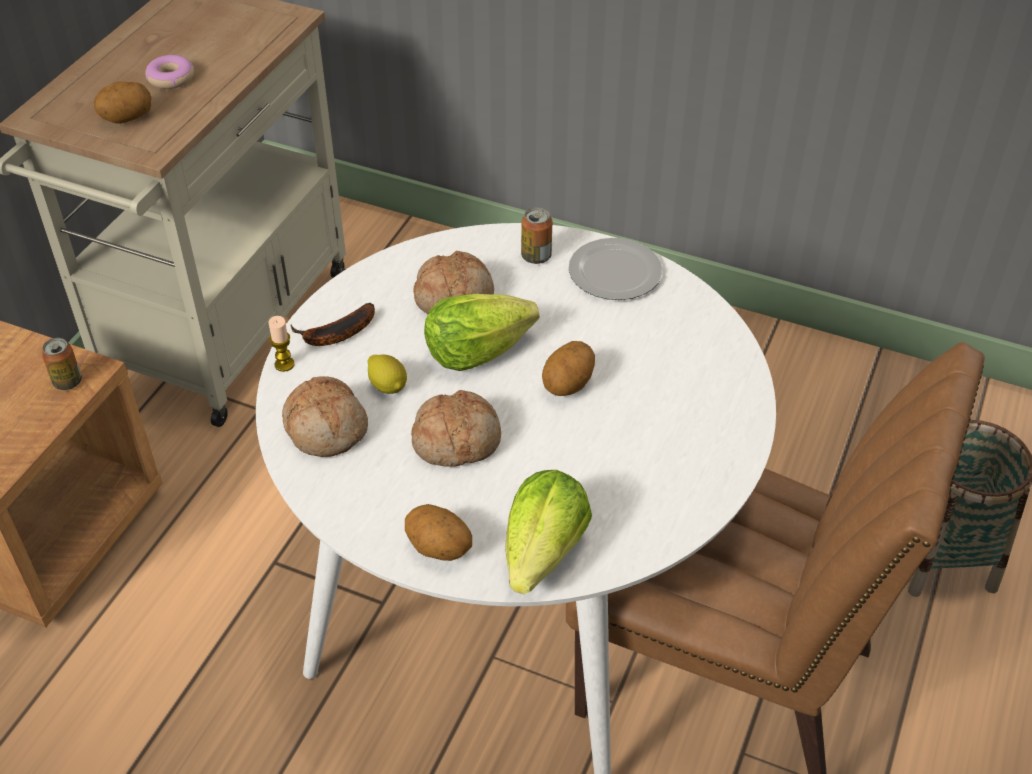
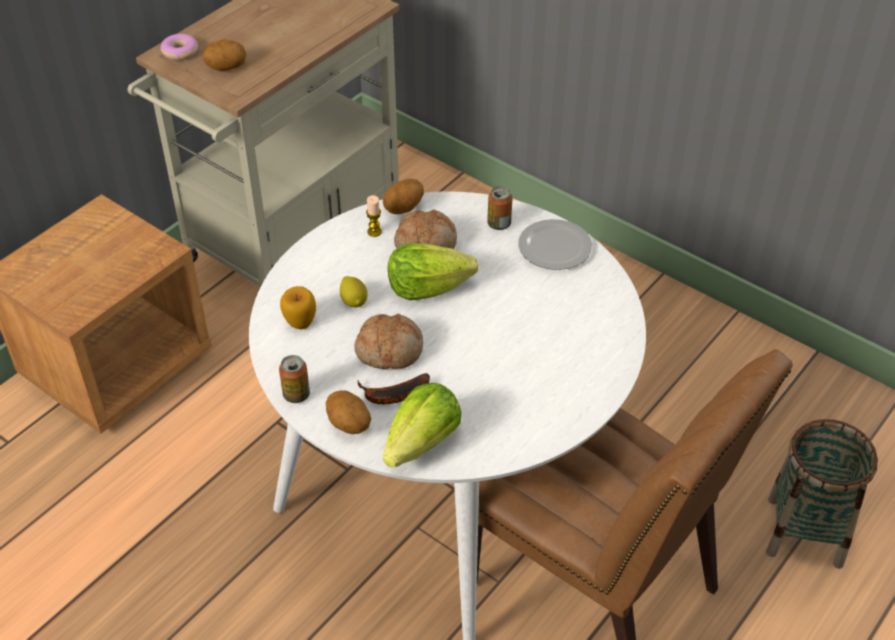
camera: 15 degrees right, 0 degrees up
(67, 382) = (147, 256): can -> can (296, 394)
(171, 78) = (267, 41): donut -> donut (180, 52)
(284, 364) = (285, 271): candle -> candle (374, 232)
(327, 427) = (300, 322): bread -> apple
(335, 334) = (329, 256): banana -> banana (392, 395)
(568, 385) = (487, 326): potato -> potato (404, 209)

